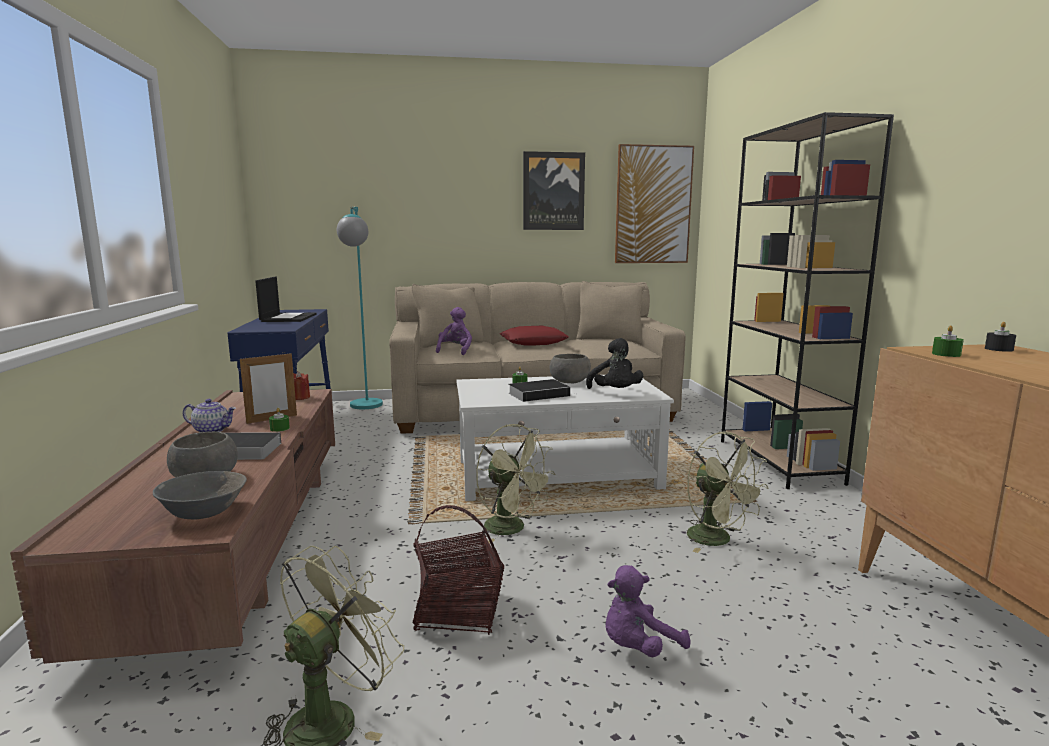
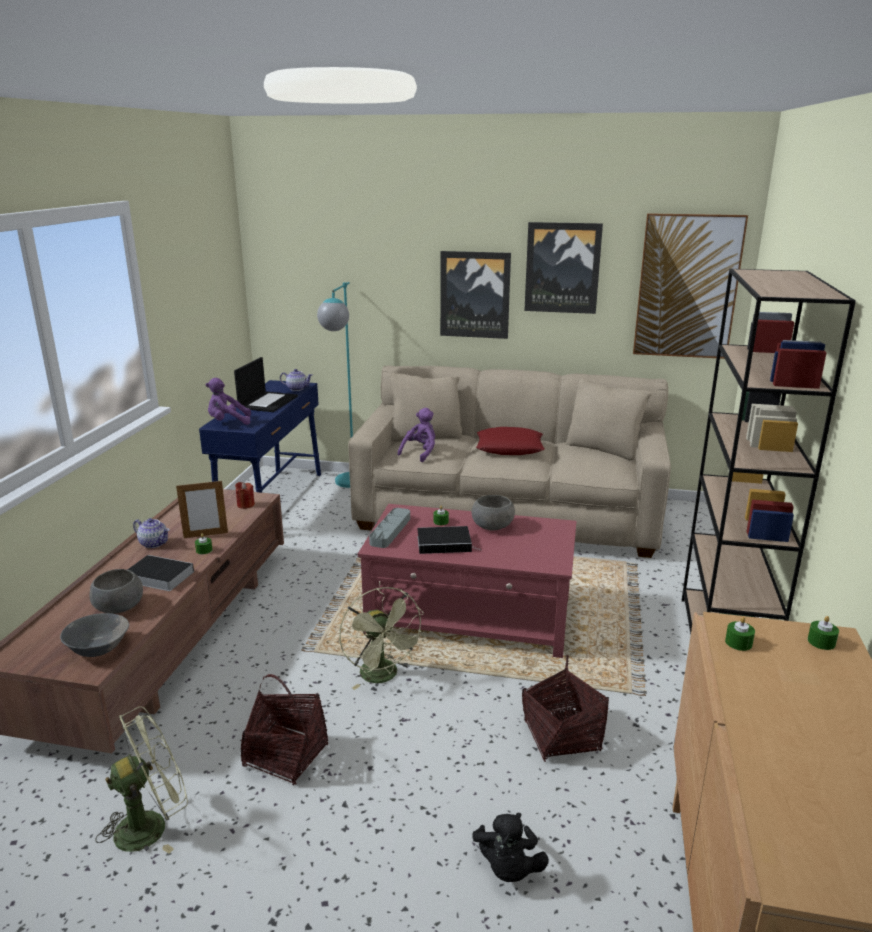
camera: 20 degrees right, 10 degrees up
(310, 311) = (297, 388): none -> teapot
(478, 217) = (475, 294): none -> picture
(478, 392) = (390, 531): none -> grey tray
(558, 475) = (471, 616): white coffee table -> red coffee table
(615, 393) = (521, 554): black plush toy -> black plush toy (508, 868)
(638, 647) = (399, 831): purple plush toy -> purple plush toy (228, 422)
(717, 540) = (561, 736): green fan -> basket
(999, 349) = (821, 642): black candle -> green candle

